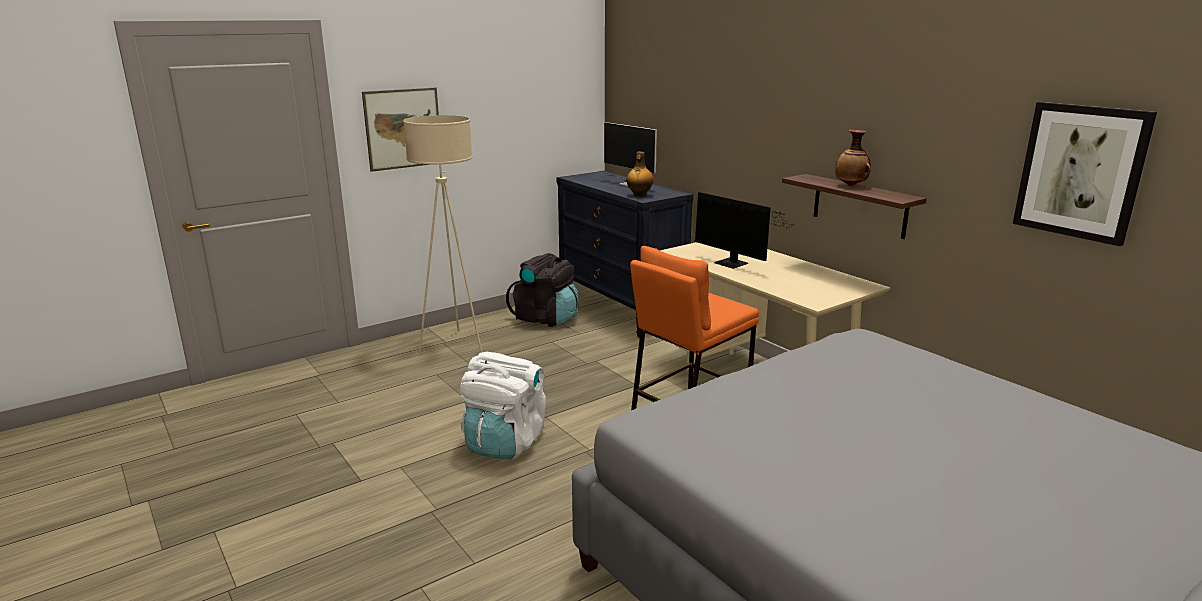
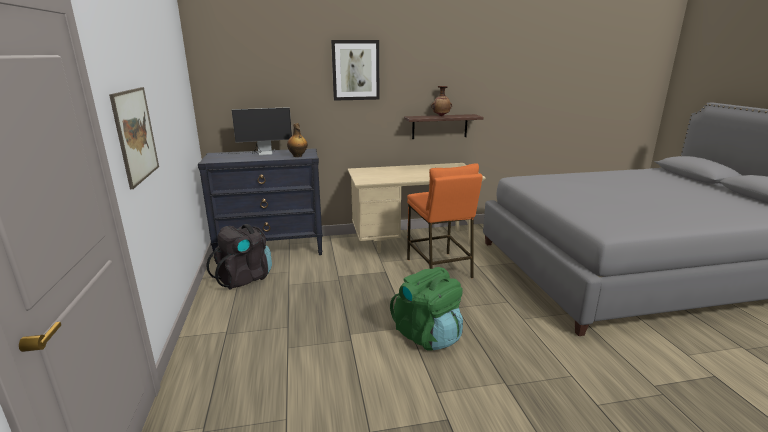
camera: 65 degrees left, 0 degrees up
(453, 345) = (240, 329): beige floor lamp -> none
(505, 442) = (427, 335): white backpack -> green backpack
(734, 264) = (401, 176): monitor -> none
(1080, 171) = (537, 89): picture -> picture (355, 70)

